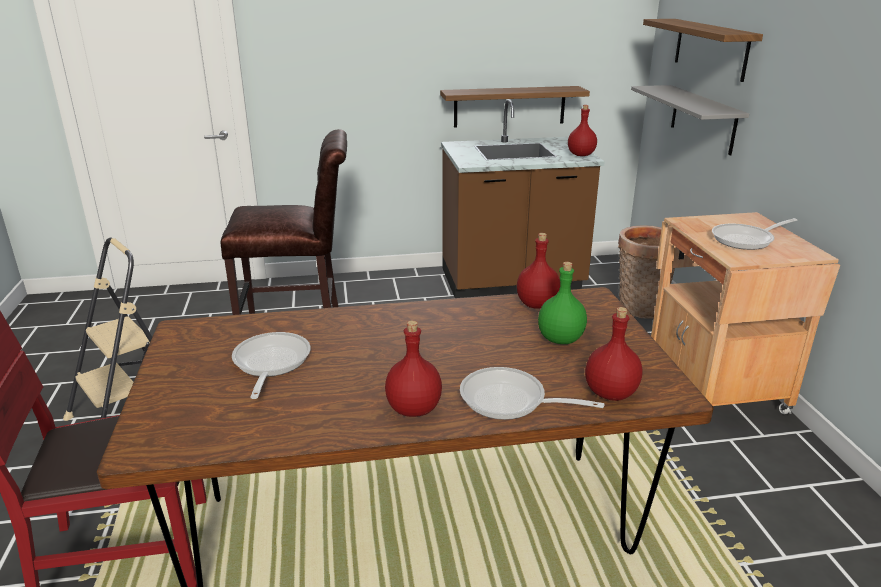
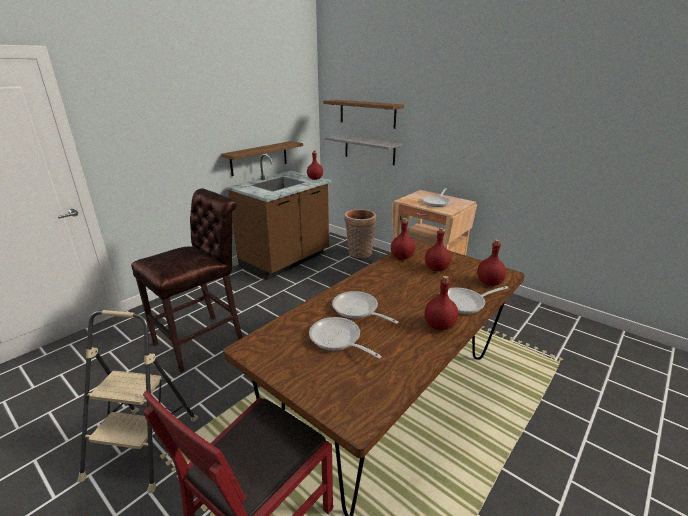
camera: 40 degrees left, 0 degrees up
(351, 343) = (358, 310): none -> frying pan
(561, 339) = (437, 269): green bottle -> red bottle

